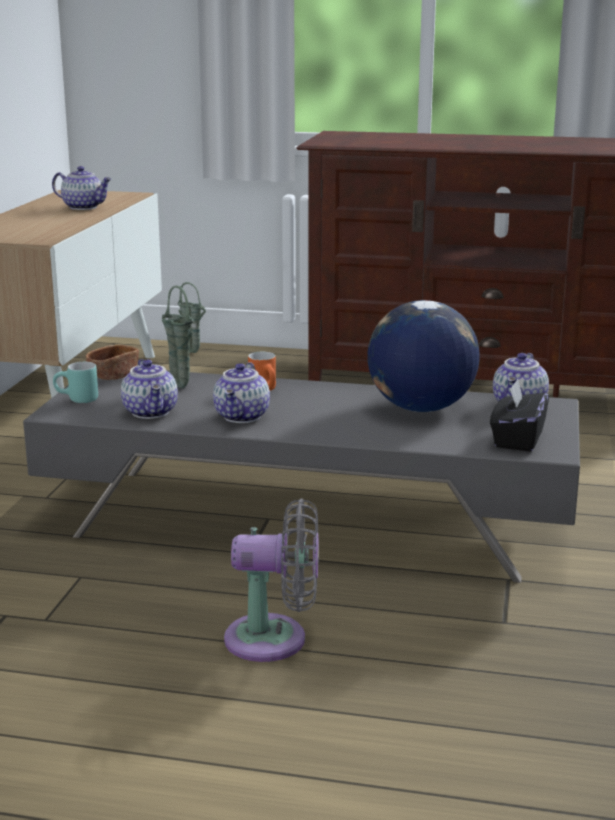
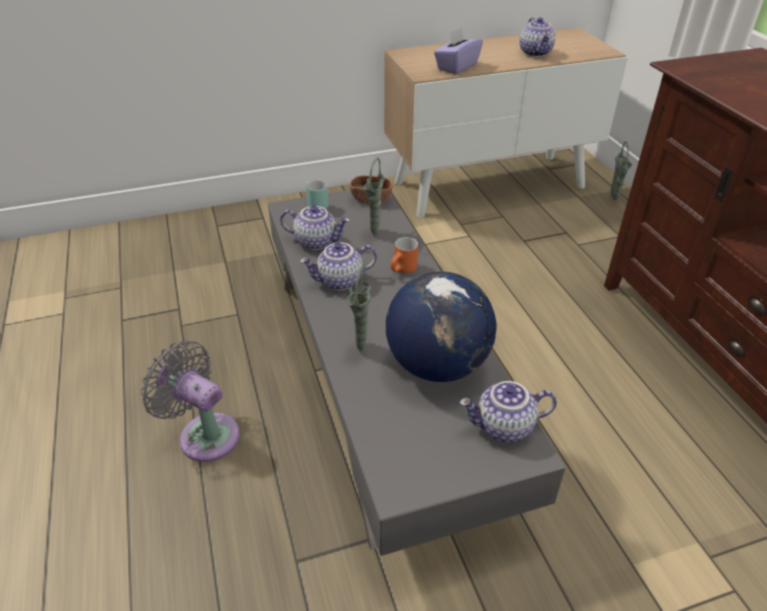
camera: 60 degrees right, 20 degrees up
(50, 229) = (456, 67): none -> purple tissue box
(152, 412) = (317, 241): teapot -> teapot turned 120 degrees counterclockwise
(275, 639) = (204, 434): grey fan -> grey fan turned 150 degrees clockwise
(357, 428) = (361, 345): none -> green vase
(517, 439) = (411, 453): black tissue box -> none

